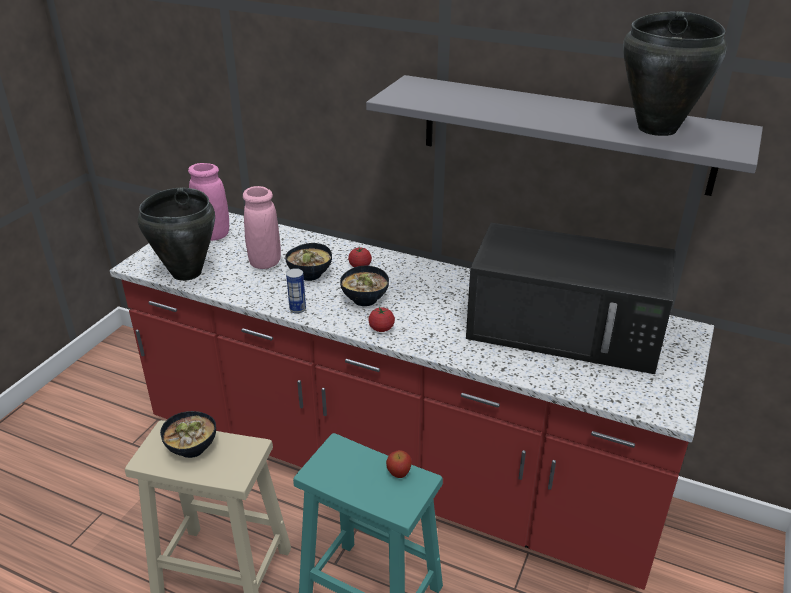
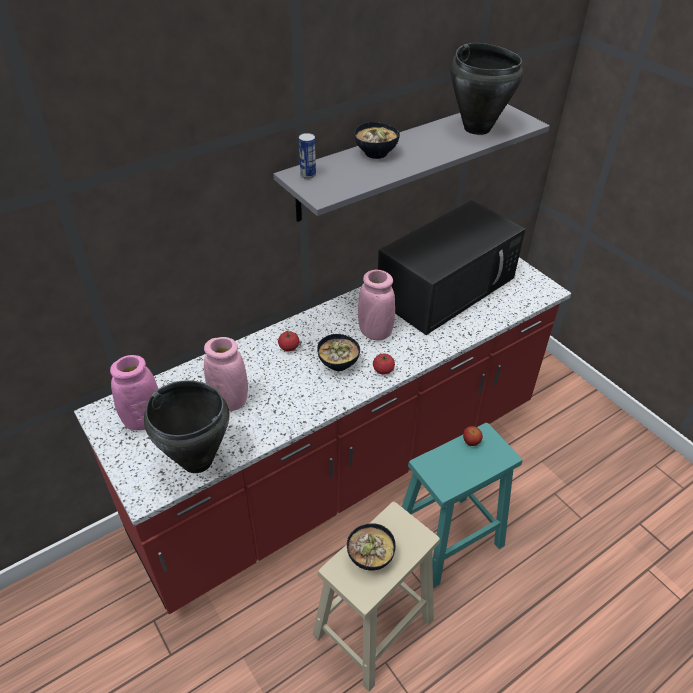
camera: 60 degrees left, 10 degrees up
(297, 309) = (320, 406): can -> can (308, 175)
(309, 274) = (275, 381): bowl -> bowl (375, 154)
(433, 305) = (375, 332): none -> pink vase

